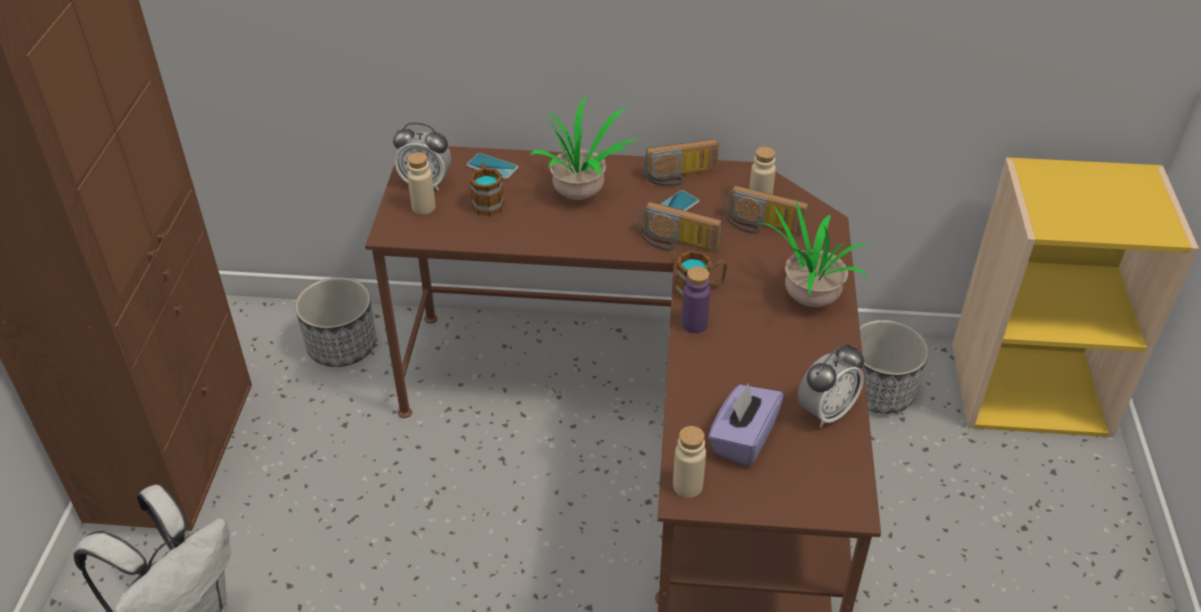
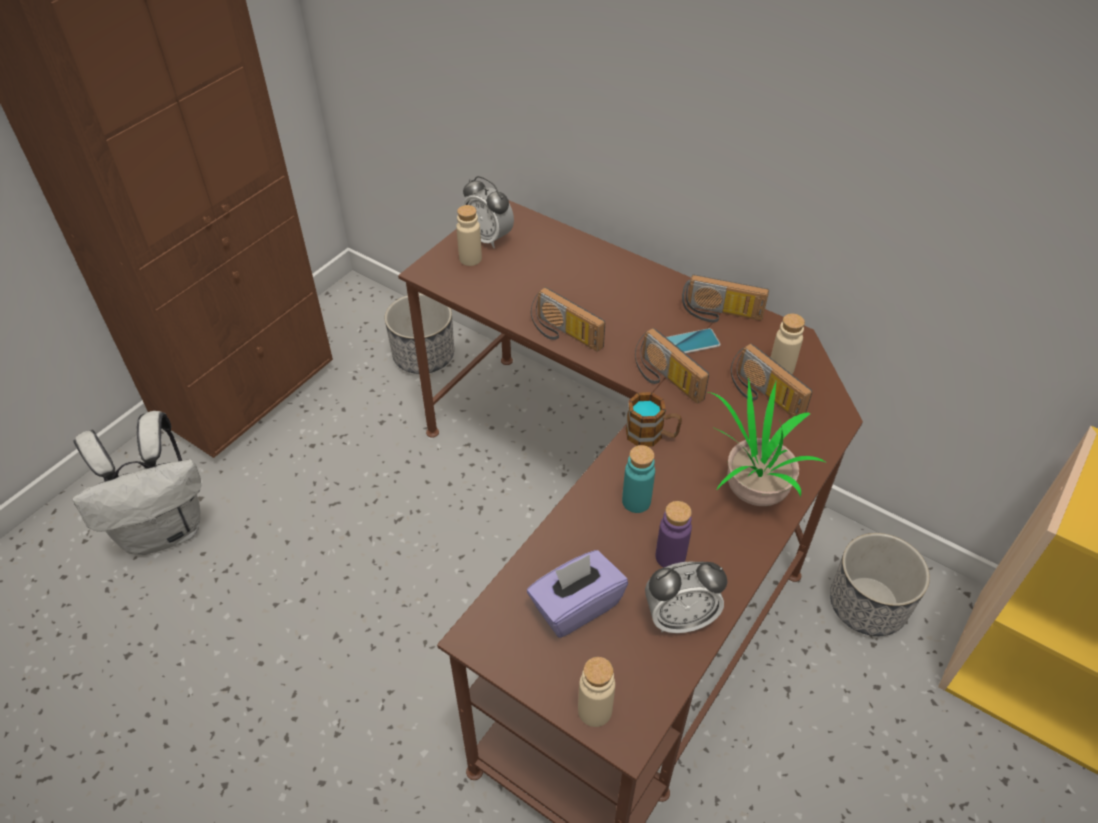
camera: 30 degrees right, 5 degrees up
(487, 201) = (527, 273): mug -> none
(492, 167) = (556, 243): phone -> none
(562, 240) = (563, 334): none -> radio
(581, 193) = (615, 297): potted plant -> none
(687, 486) = (487, 627): beige bottle -> beige bottle (595, 710)
(694, 324) = (620, 467): purple bottle -> purple bottle (670, 557)
(727, 344) = (636, 501): none -> turquoise bottle

